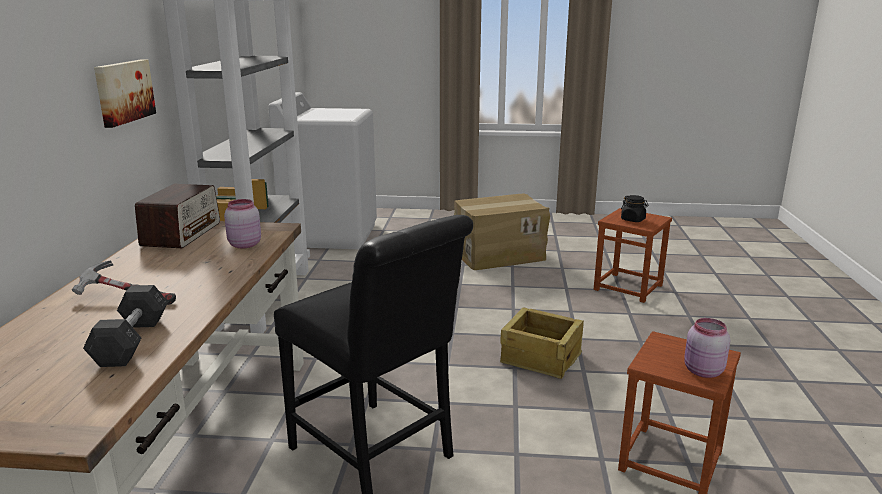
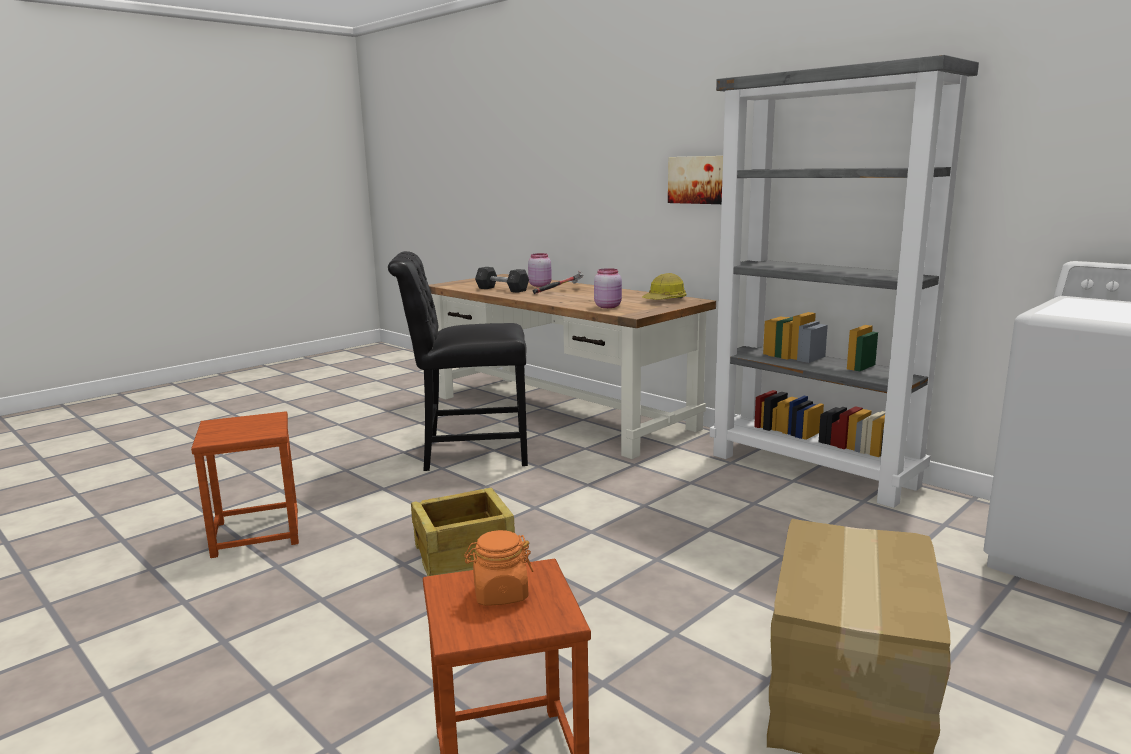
camera: 130 degrees right, 5 degrees down
(182, 234) = (665, 300): radio -> hard hat
(633, 220) = (500, 594): black jar -> orange jar
(702, 371) = (223, 425): pink jar -> pink jar (540, 285)

